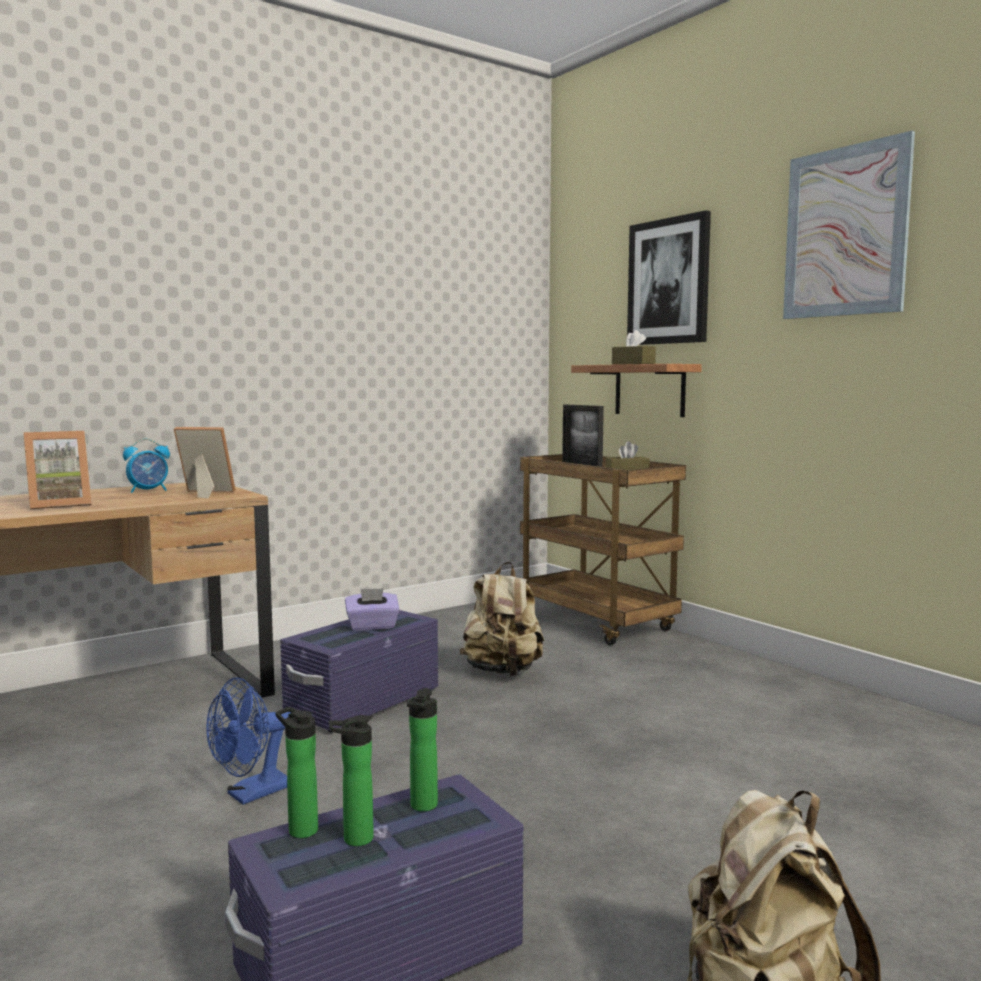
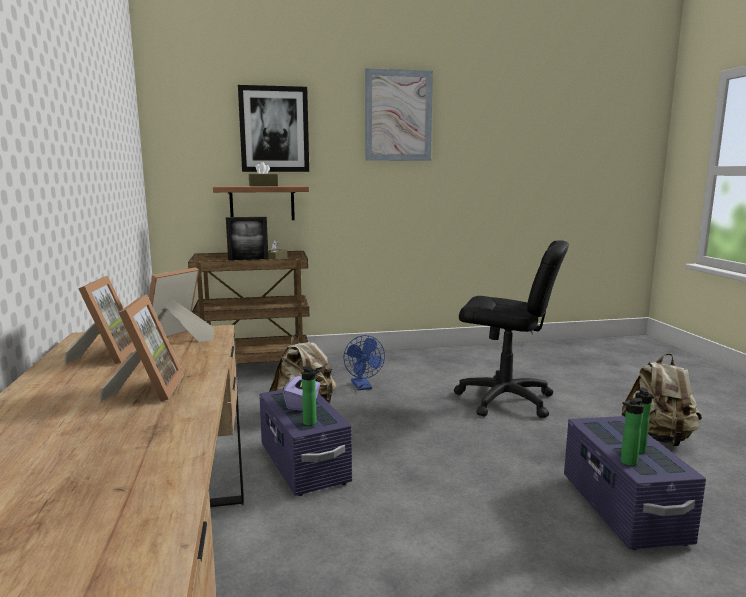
camera: 65 degrees left, 5 degrees up
(149, 491) = (107, 355): alarm clock -> picture frame
(251, 794) = (424, 528): blue fan -> blue fan (363, 387)
(422, 807) = (605, 432): bottle -> bottle (311, 423)
(733, 797) = (505, 400): none -> black office chair

